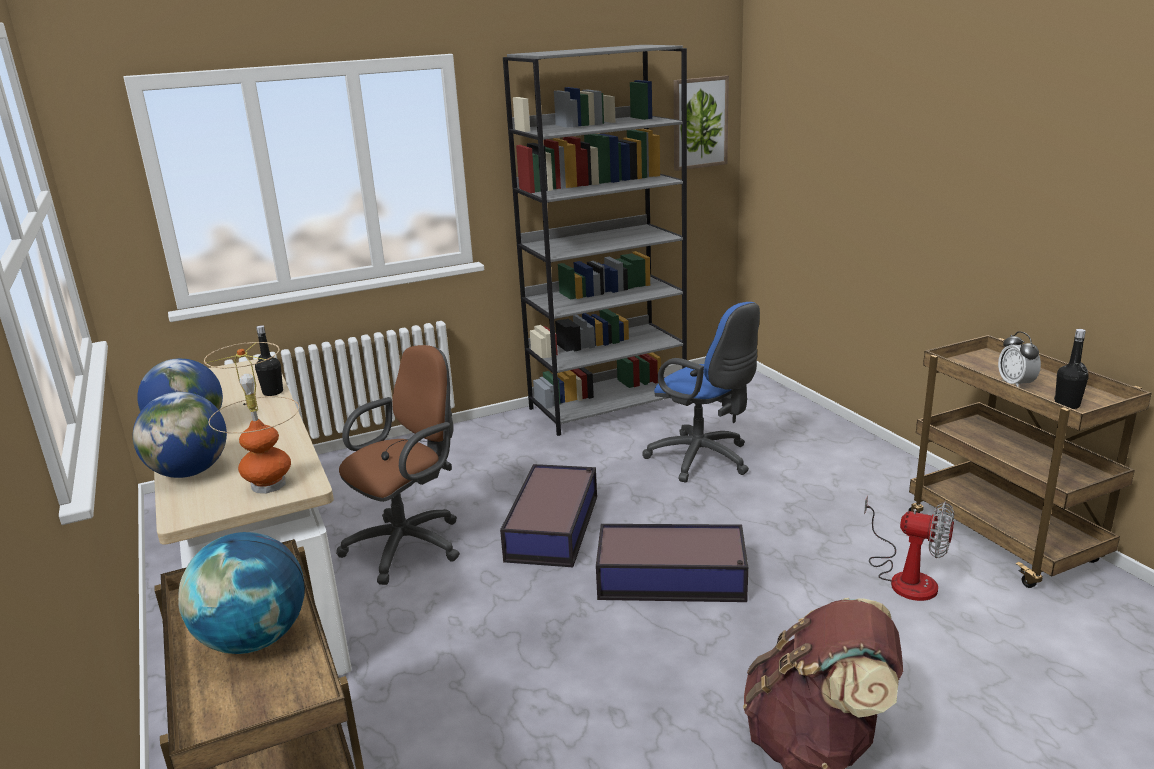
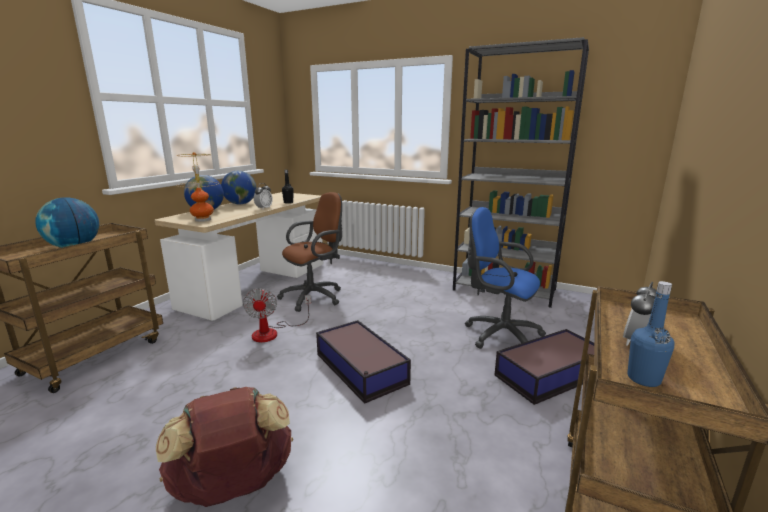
camera: 50 degrees right, 5 degrees down
(280, 420) = (264, 208): none -> alarm clock
(410, 544) = (315, 297): brown office chair -> brown office chair turned 45 degrees counterclockwise
(554, 526) = (369, 320): storage box -> storage box (551, 375)
(699, 123) = (633, 109): picture -> none
(704, 460) = (498, 334): blue office chair -> blue office chair turned 120 degrees clockwise
(905, 577) = (476, 468): fan -> fan (273, 332)
(1067, 405) = (643, 379): black bottle -> blue bottle

